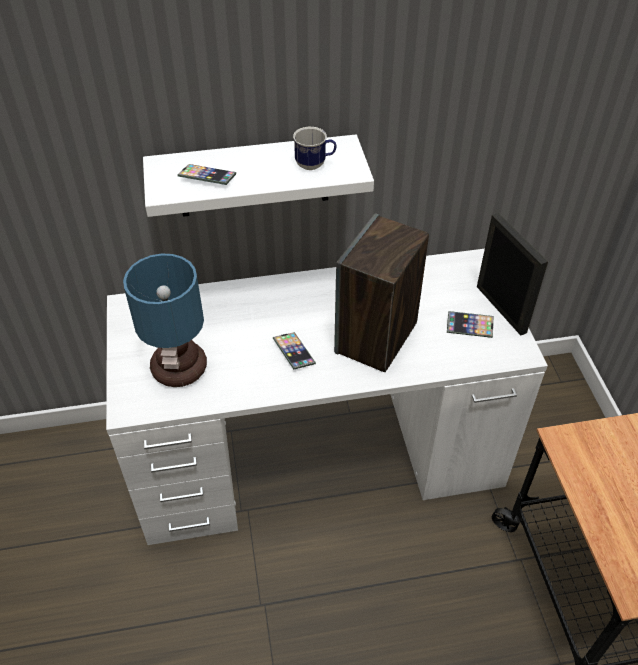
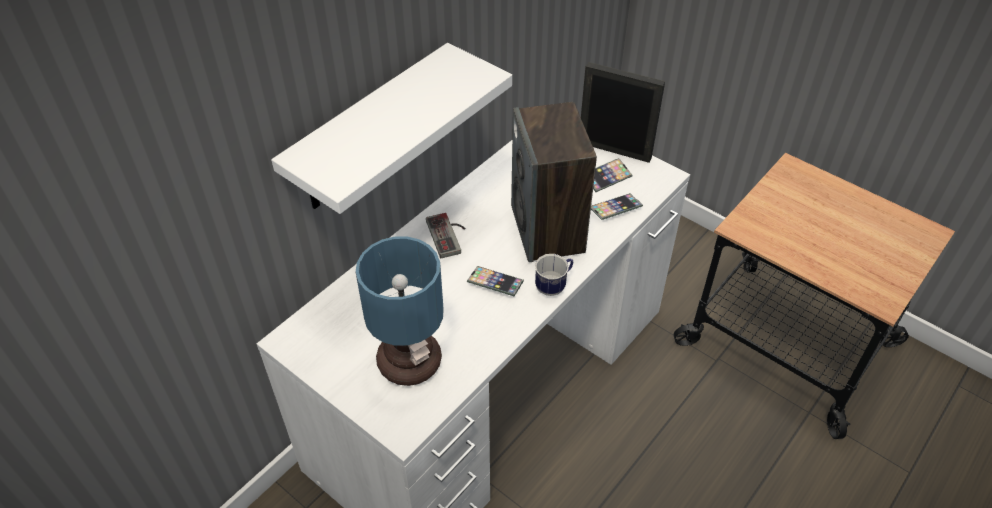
camera: 40 degrees left, 0 degrees up
(207, 177) = (364, 145): phone -> phone (615, 209)
(300, 299) = (449, 235): none -> game controller
(315, 165) = (447, 85): mug -> mug (554, 286)

